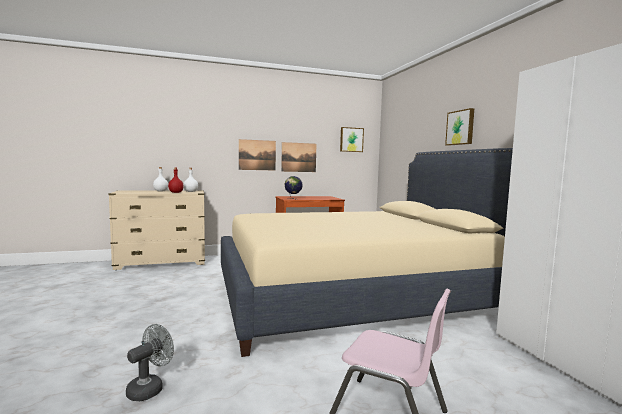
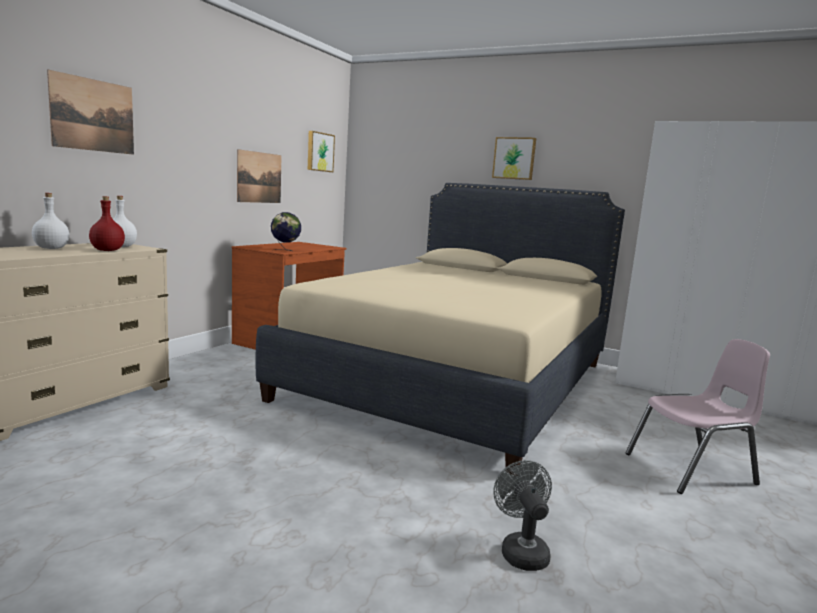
camera: 45 degrees left, 5 degrees up
(257, 155) = (202, 171): picture -> picture (93, 115)

